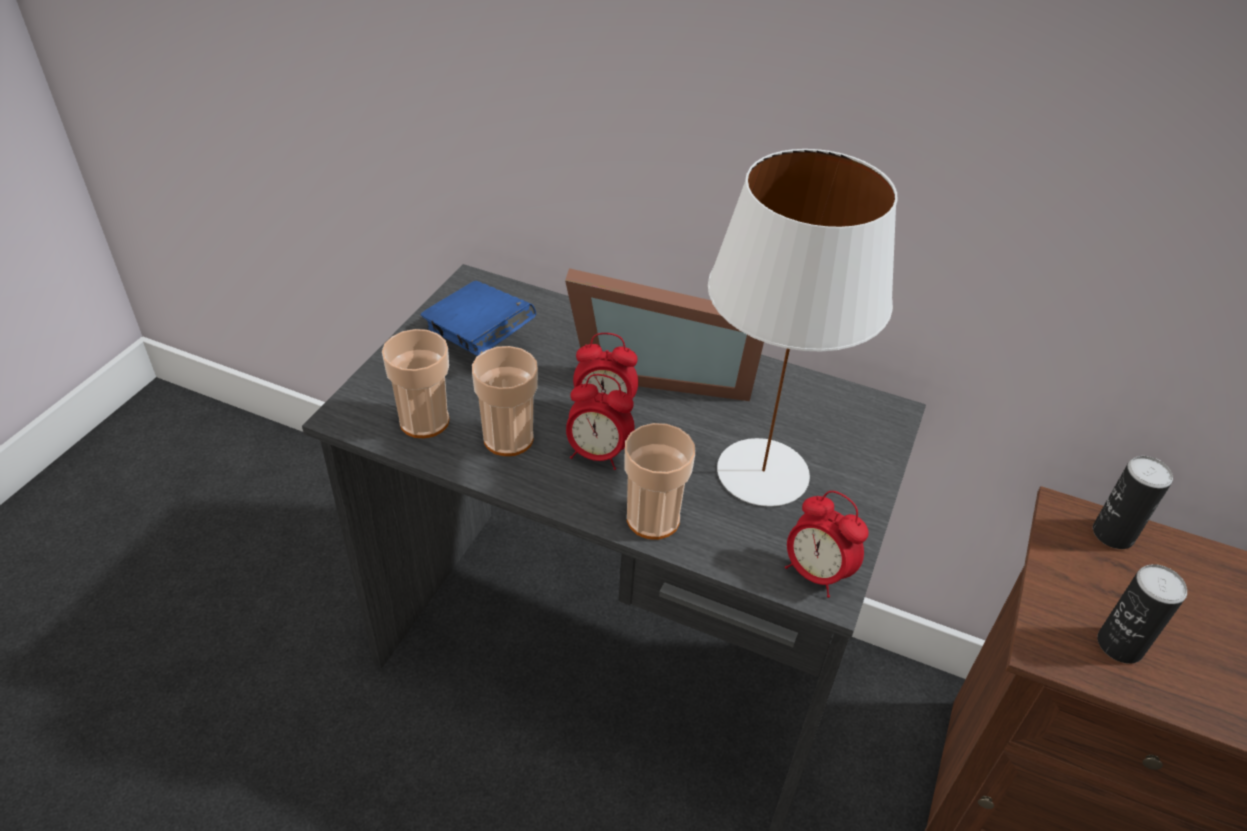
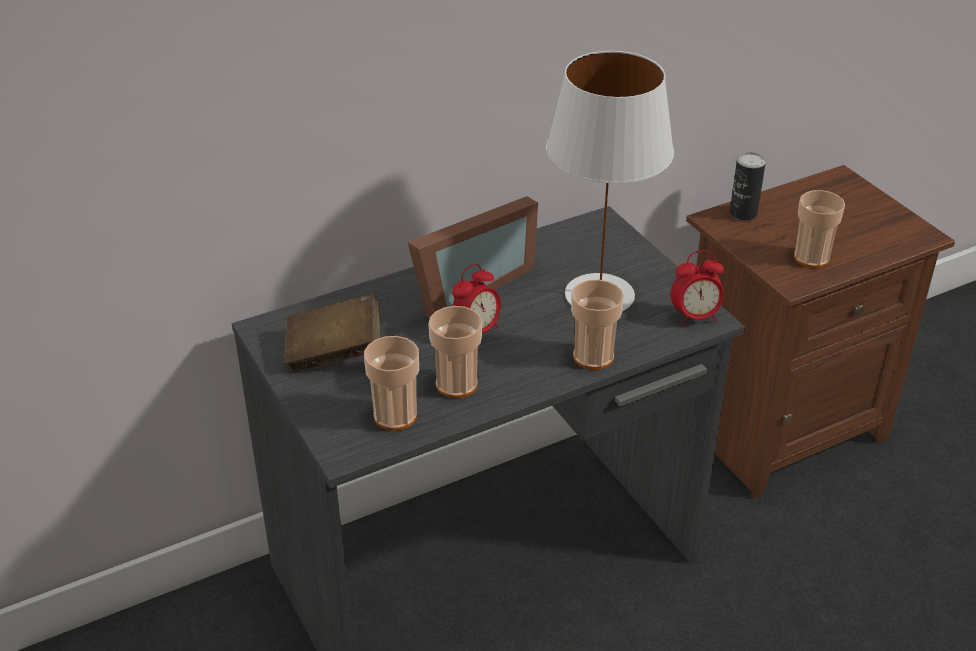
camera: 50 degrees left, 5 degrees down
(479, 339) = (334, 353): blue book -> brown book
(597, 454) = (514, 352): alarm clock -> none
(1120, 645) = (811, 258): can -> cup

